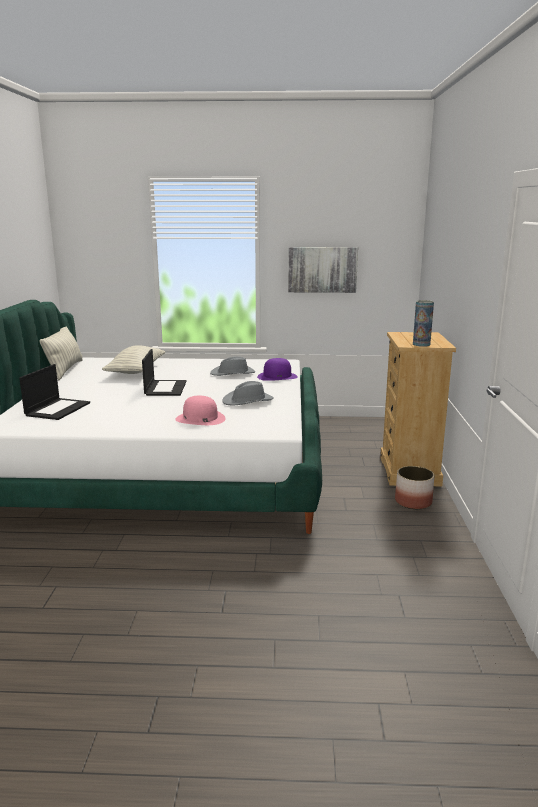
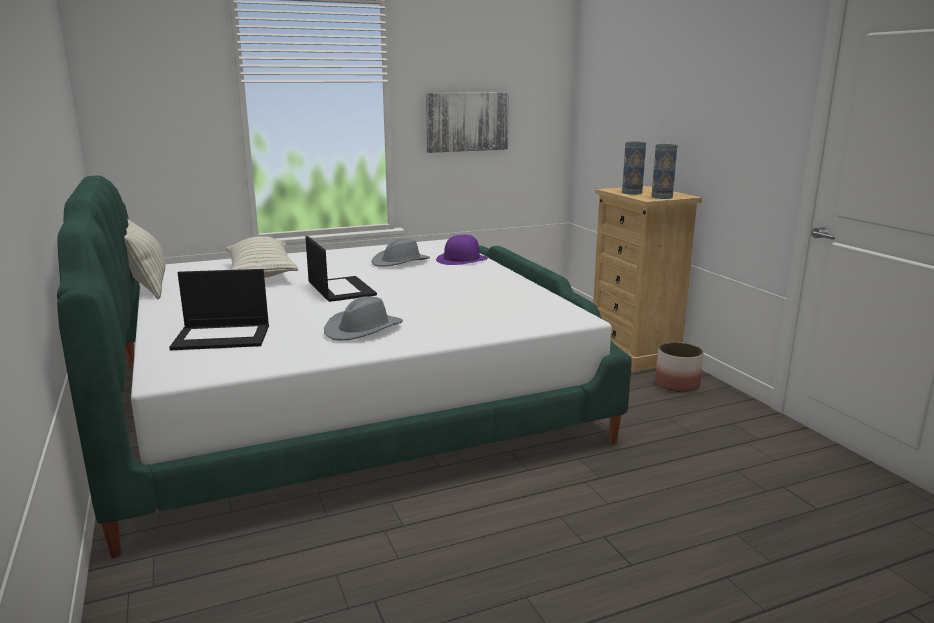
camera: 25 degrees left, 0 degrees up
(58, 409) = (223, 337): laptop -> laptop turned 90 degrees clockwise
(200, 418) = (451, 318): pink hat -> none
(248, 401) = (475, 290): grey hat -> grey hat (363, 329)
(407, 338) = (632, 193): none -> vase

